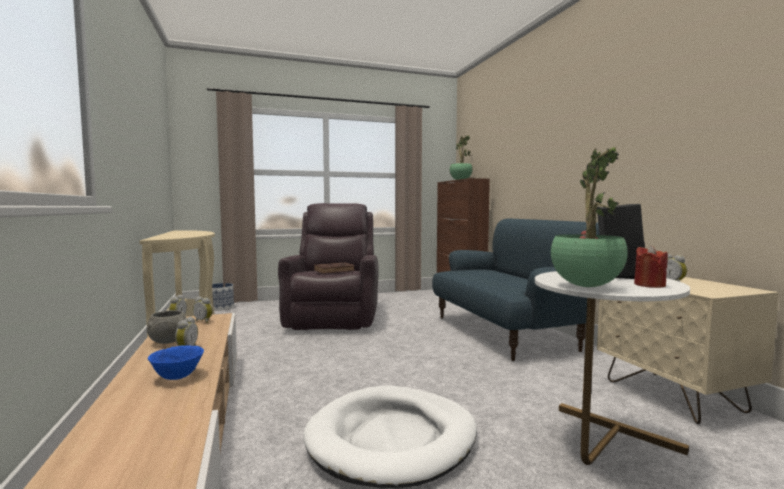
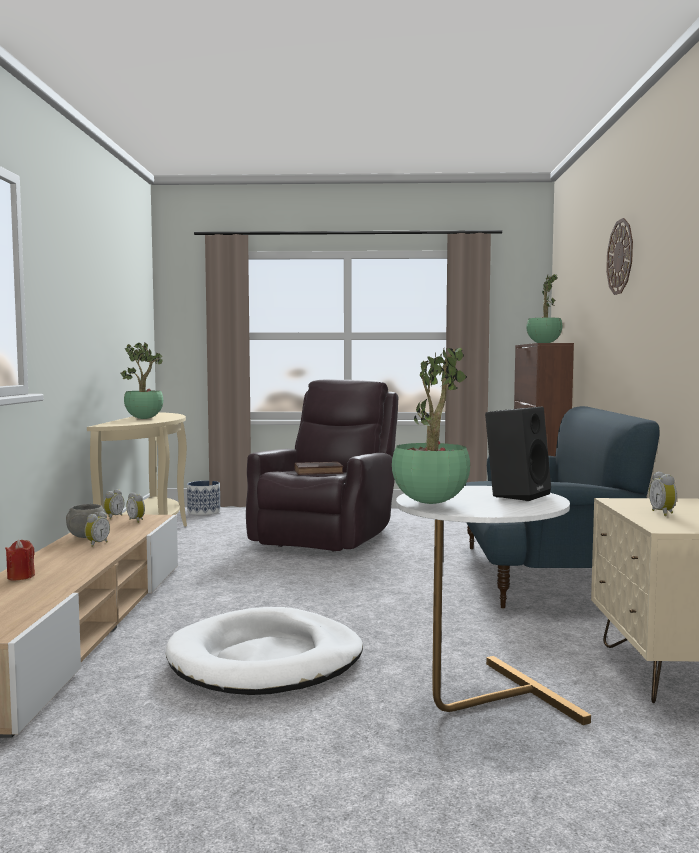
camera: 20 degrees right, 0 degrees up
(178, 377) = (69, 566): blue bowl -> none
(182, 234) = (145, 419): none -> potted plant
(542, 118) = (620, 257): none -> wall clock
(649, 285) = (511, 507): red candle -> red candle (21, 576)

